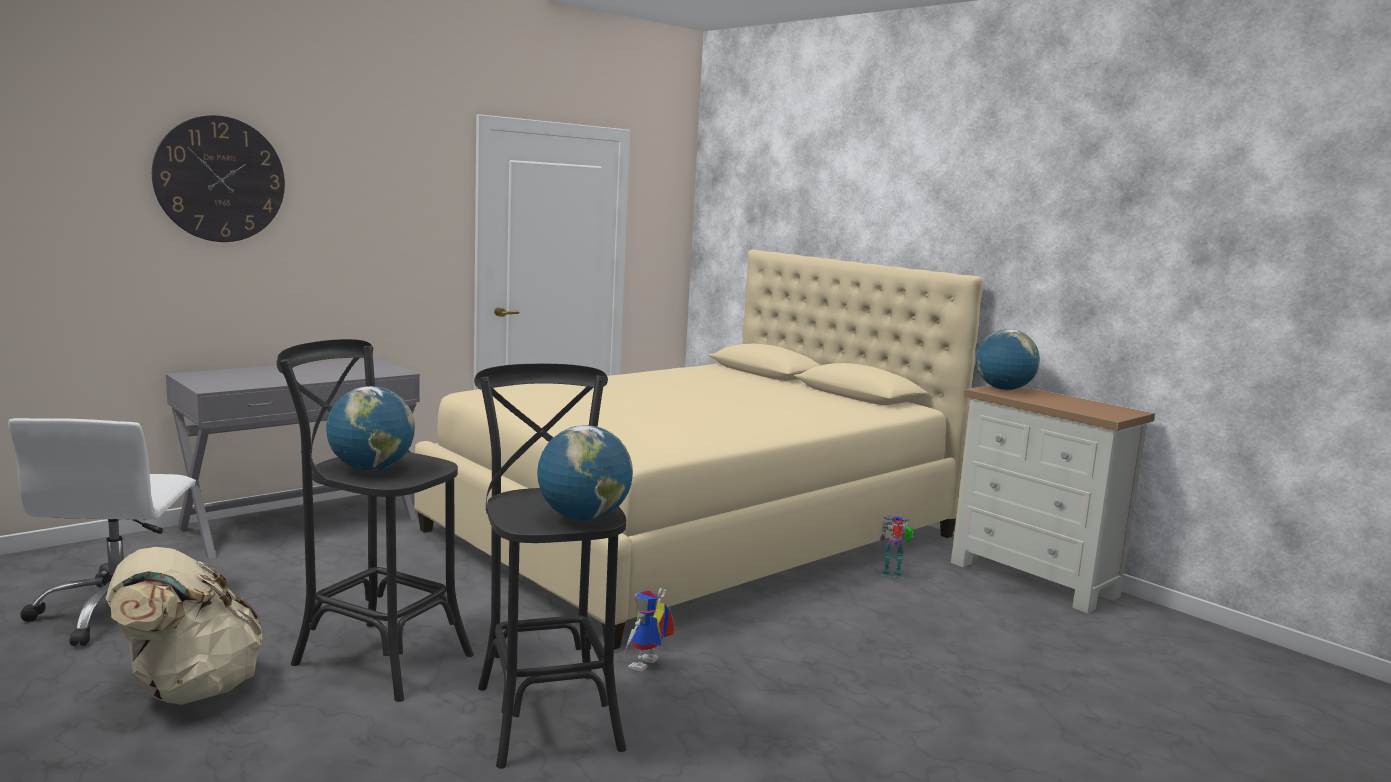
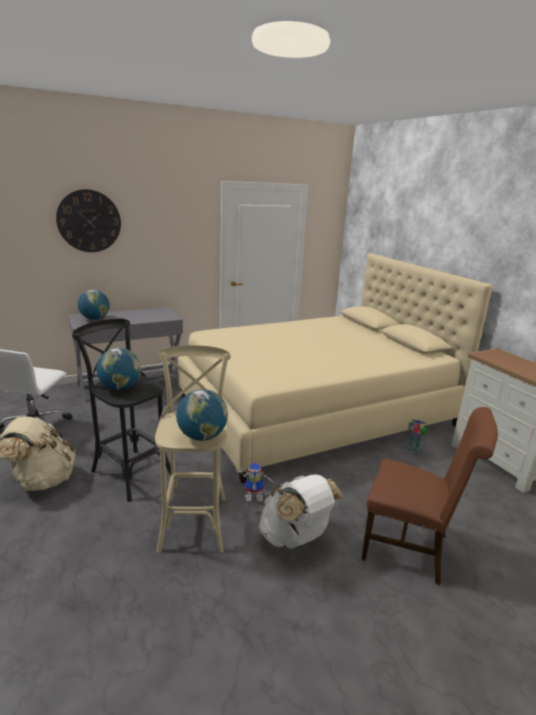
camera: 15 degrees right, 10 degrees up
(547, 711) = (194, 519): black stool -> beige stool
(646, 666) = (255, 496): toy robot -> toy robot turned 135 degrees counterclockwise
(748, 714) = (295, 537): none -> white backpack
(948, 703) = (411, 548): none -> brown chair
(1004, 389) = (493, 354): globe -> globe (95, 319)

